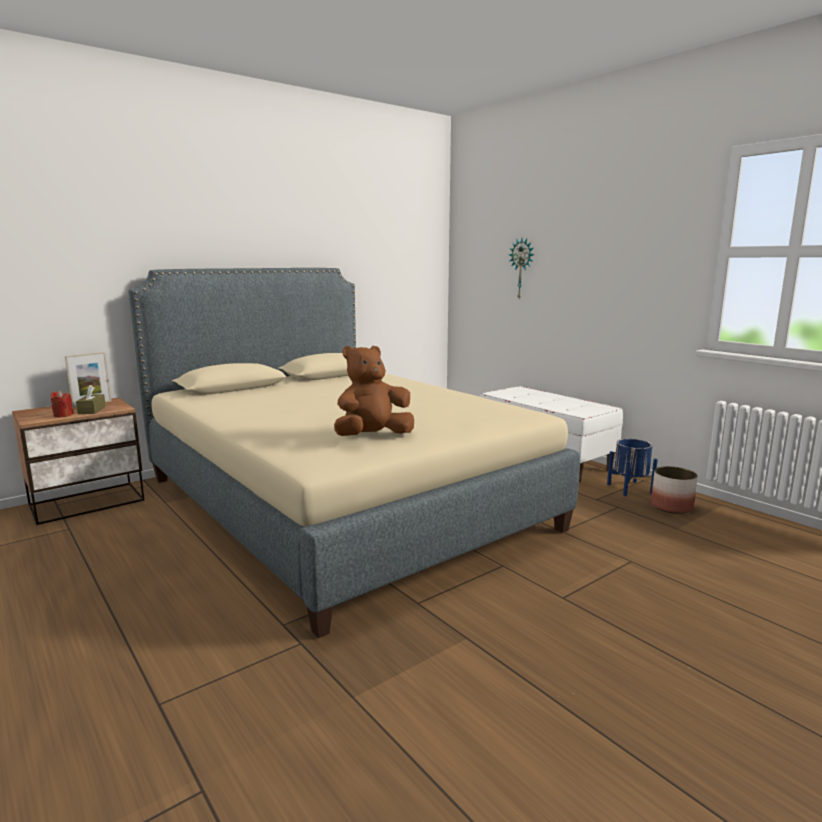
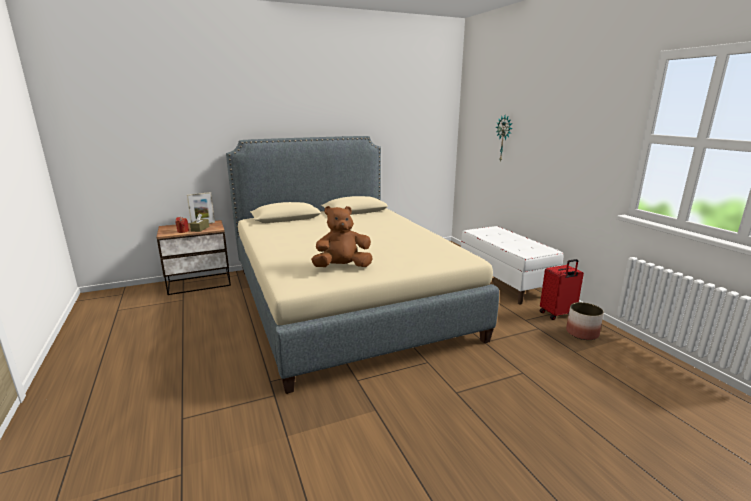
camera: 15 degrees right, 5 degrees up
(630, 488) = (557, 314): blue planter -> red suitcase

